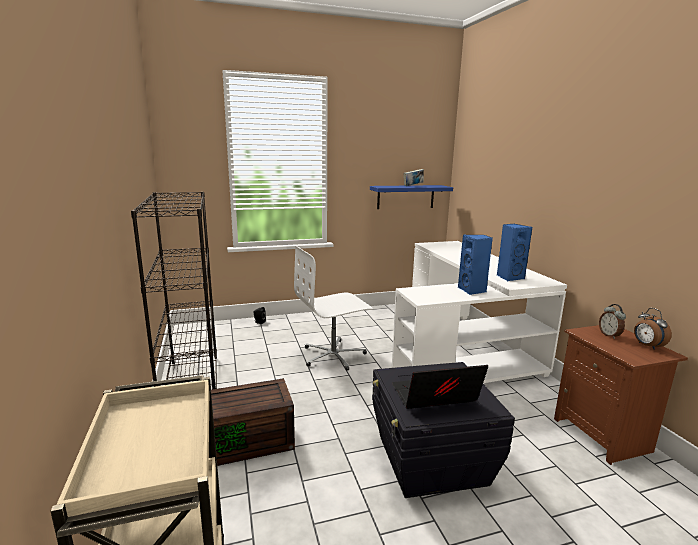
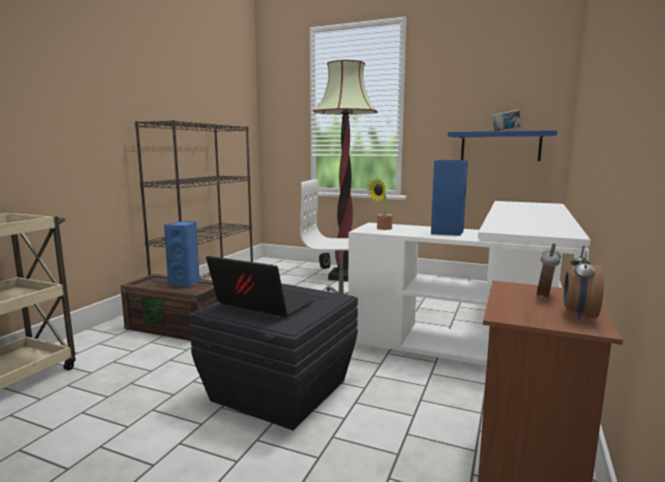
camera: 40 degrees right, 5 degrees down
(295, 328) = (344, 277): none -> floor lamp
(427, 295) = (382, 229): none -> potted plant
(509, 277) = (519, 226): blue speaker -> blue speaker (186, 282)

